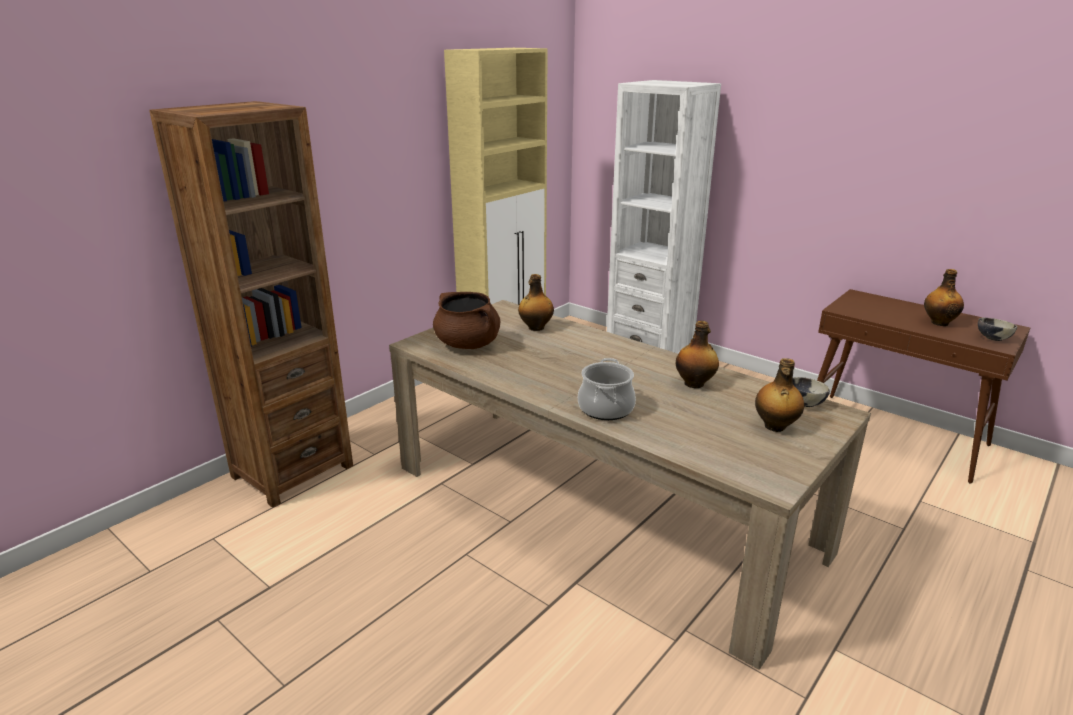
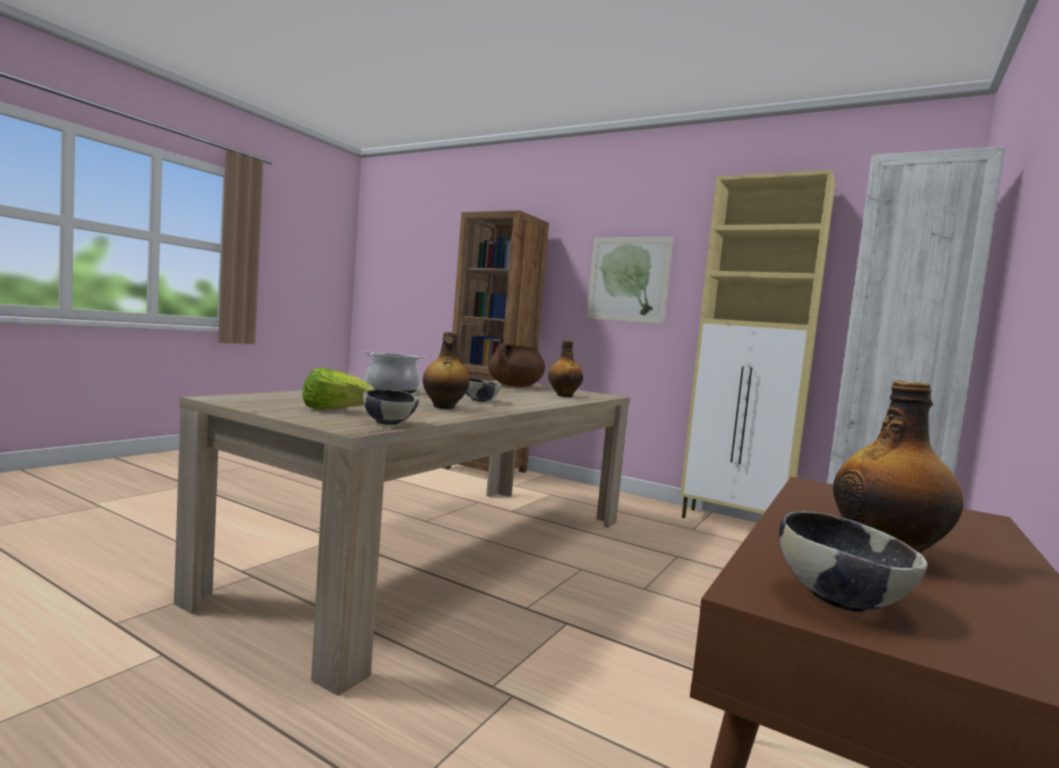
camera: 80 degrees right, 20 degrees down
(368, 165) = (628, 279): none -> picture
(630, 368) = (479, 401): none -> bowl
(775, 426) = (335, 410): bottle -> lettuce

